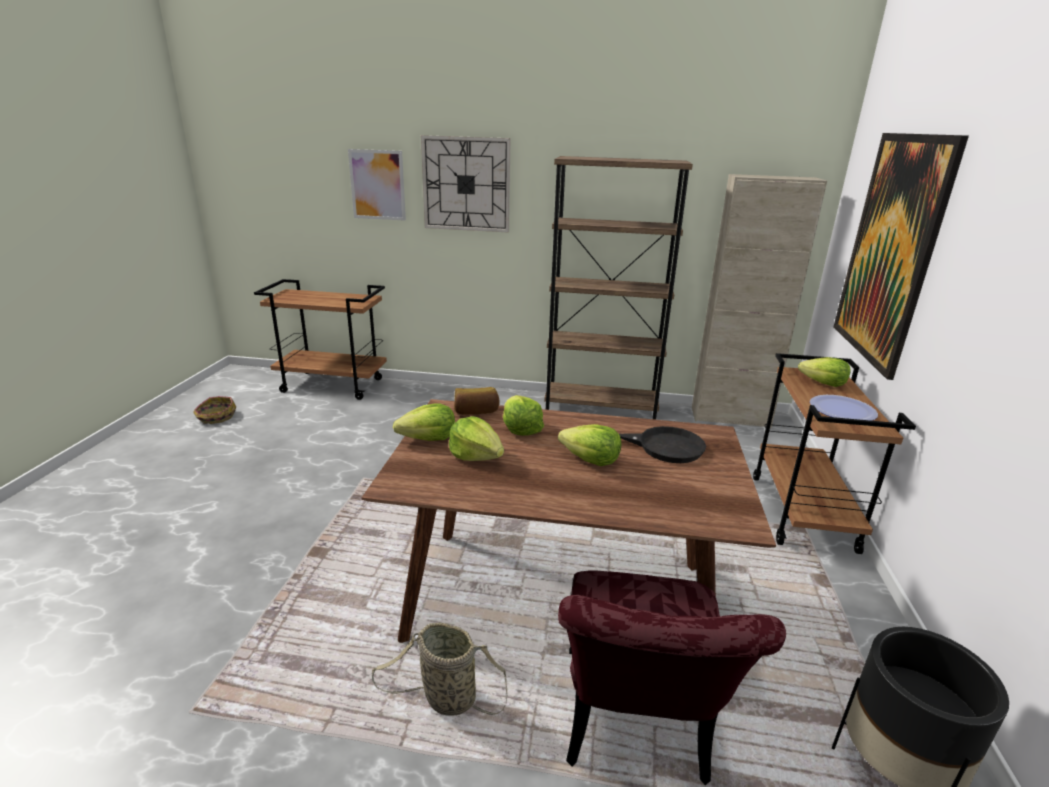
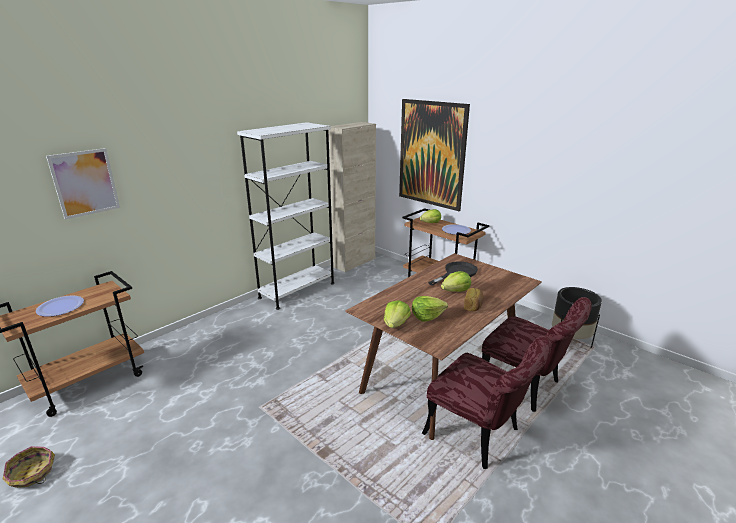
camera: 55 degrees left, 0 degrees up
(318, 298) = (60, 307): none -> plate
(445, 698) = (480, 436): basket -> red chair
(466, 184) = (169, 165): wall clock -> none
(476, 411) = (377, 302): bread -> bread (473, 306)
(520, 429) = (410, 296): lettuce -> none
(600, 409) = (297, 290): brown bookcase -> white bookcase

